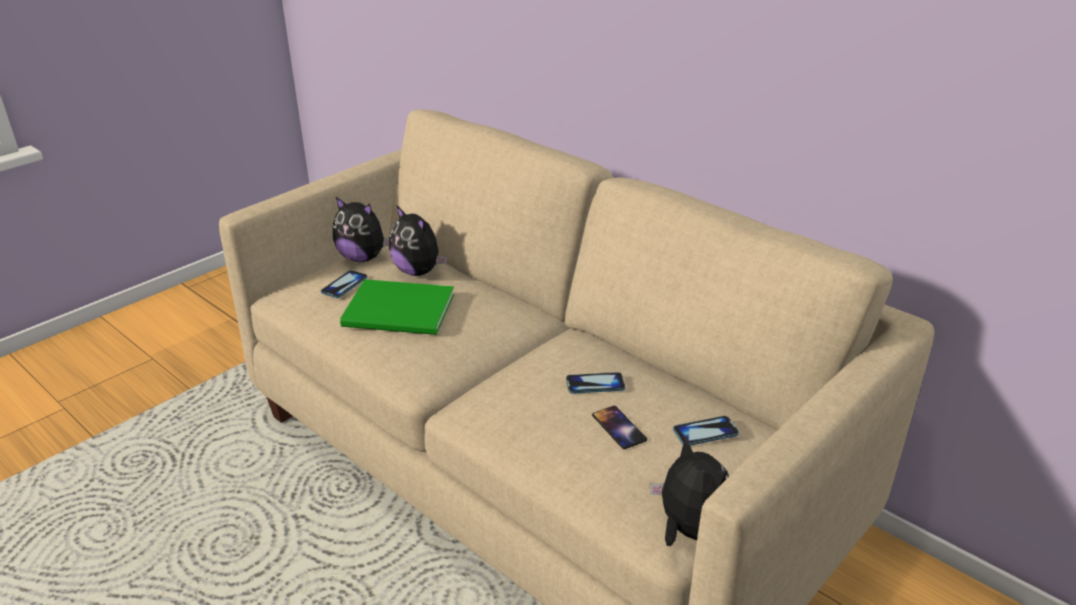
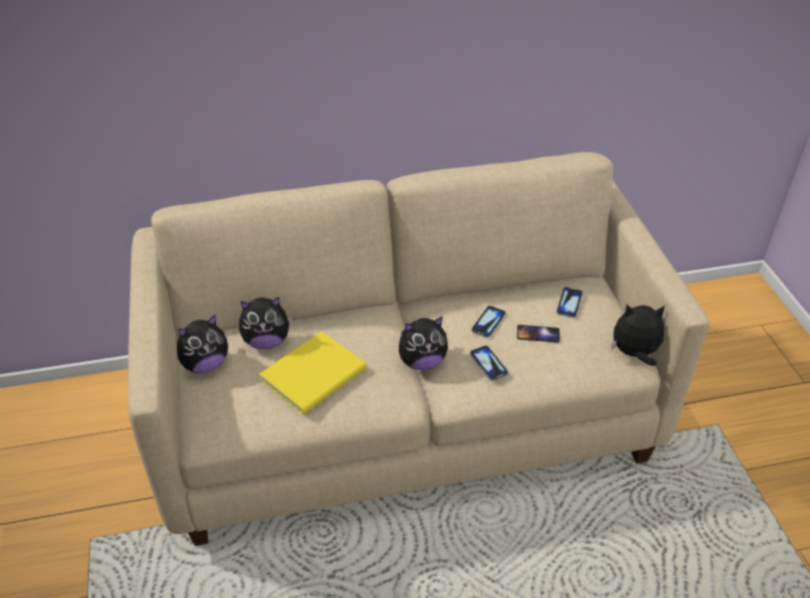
camera: 55 degrees left, 10 degrees up
(344, 285) = (242, 390): phone -> phone (488, 363)
(401, 312) = (317, 374): green book -> yellow book
(494, 371) = (422, 361): none -> plush toy

